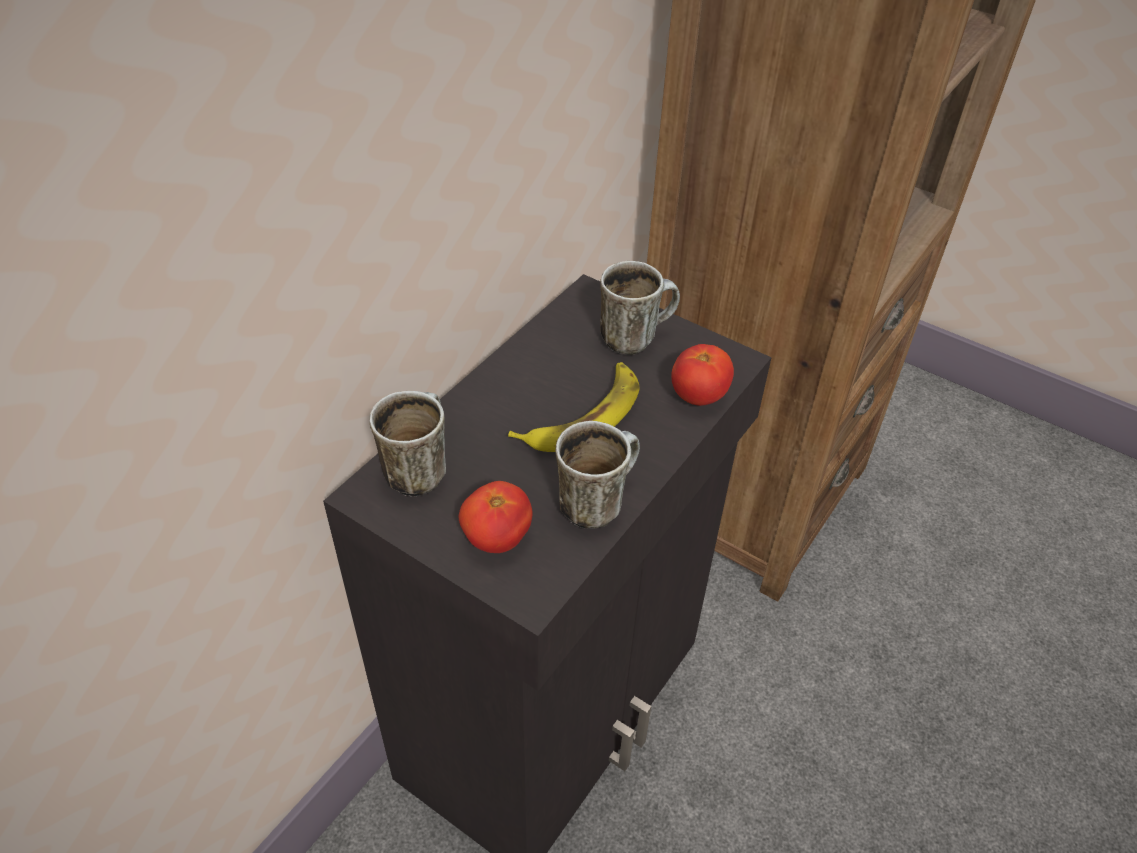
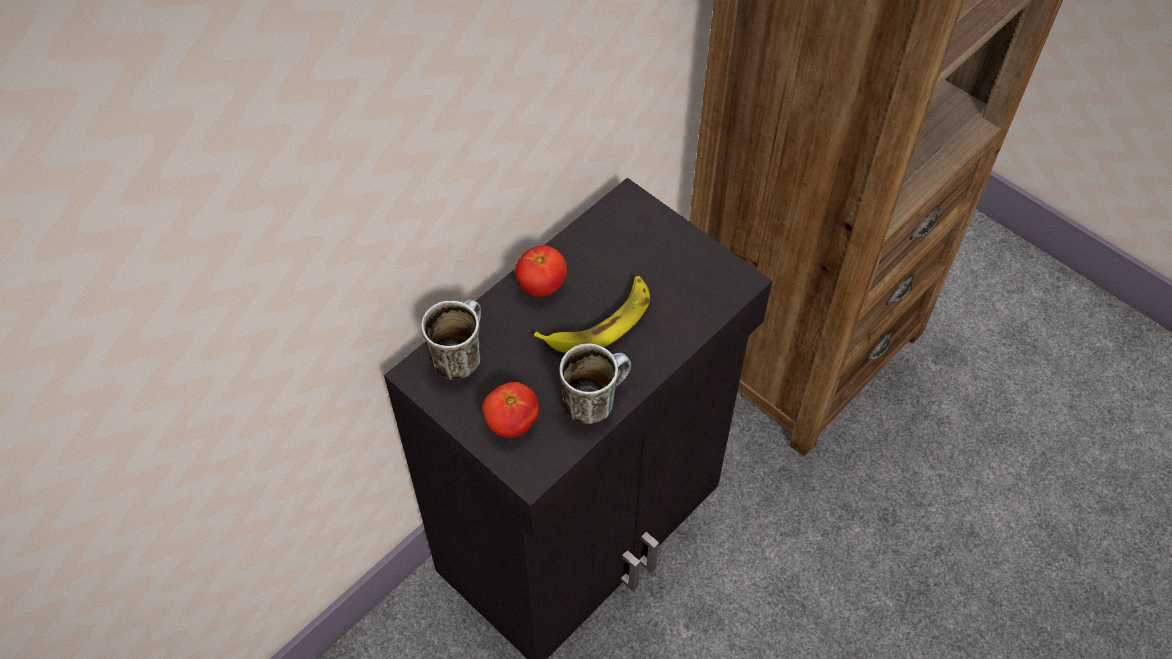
camera: 10 degrees right, 10 degrees up
(635, 337) = (658, 248): mug -> none
(698, 396) = (699, 312): tomato -> tomato (541, 285)

